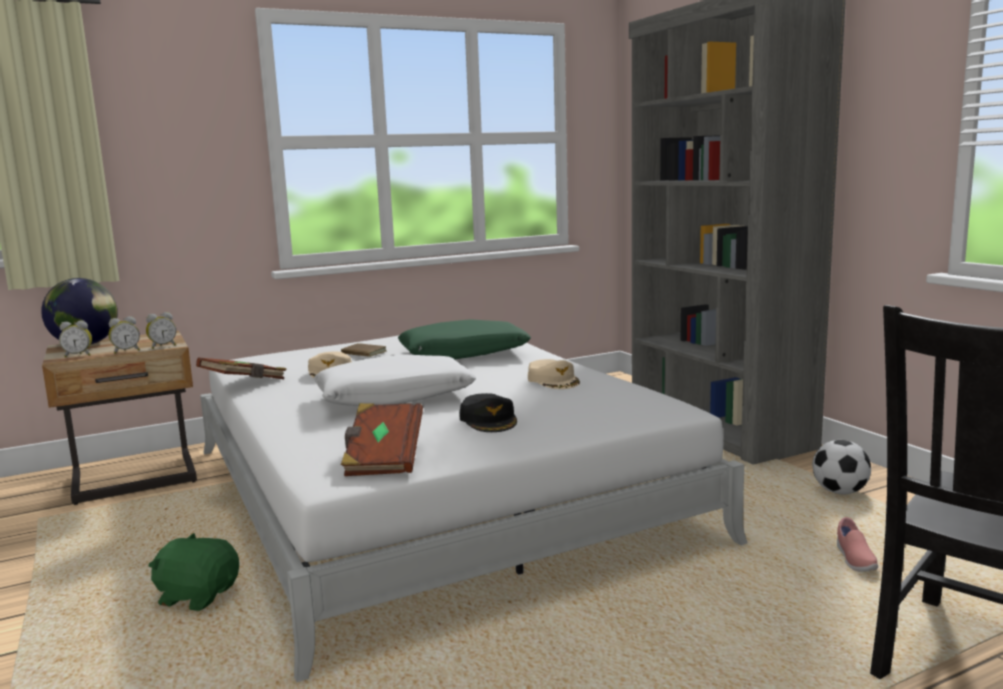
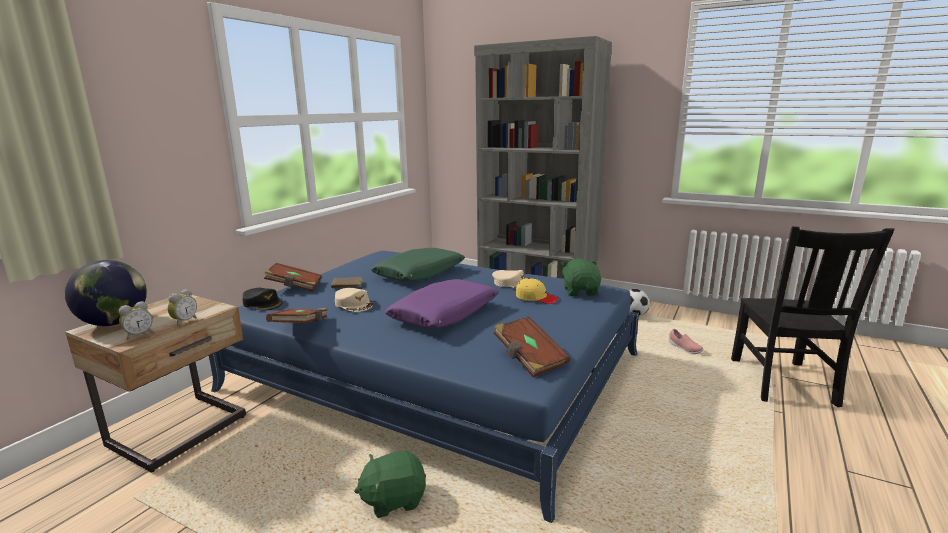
camera: 35 degrees left, 5 degrees up
(162, 346) = (211, 310): alarm clock -> none
(314, 348) = (294, 287): none -> brown book
(394, 397) = (444, 314): white pillow -> purple pillow
(429, 491) = (437, 372): white bed -> blue bed
(489, 420) = (533, 317): black cap -> black cap (263, 303)
(546, 401) = (536, 298): none -> yellow cap
(627, 405) = (580, 291): none -> green plush toy

